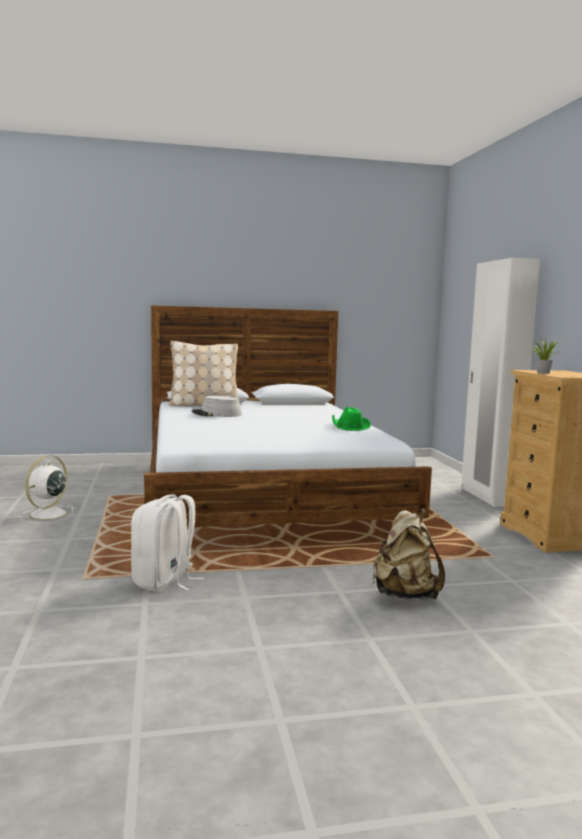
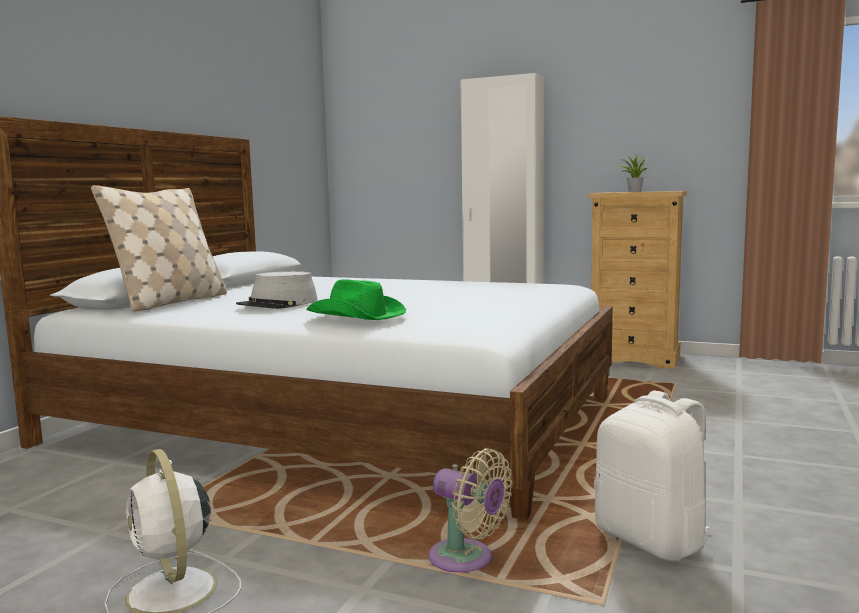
camera: 55 degrees left, 0 degrees up
(108, 549) = (466, 560): none -> beige fan
(349, 427) = (469, 284): green hat -> green hat (356, 315)
(405, 595) = (759, 432): beige backpack -> none

